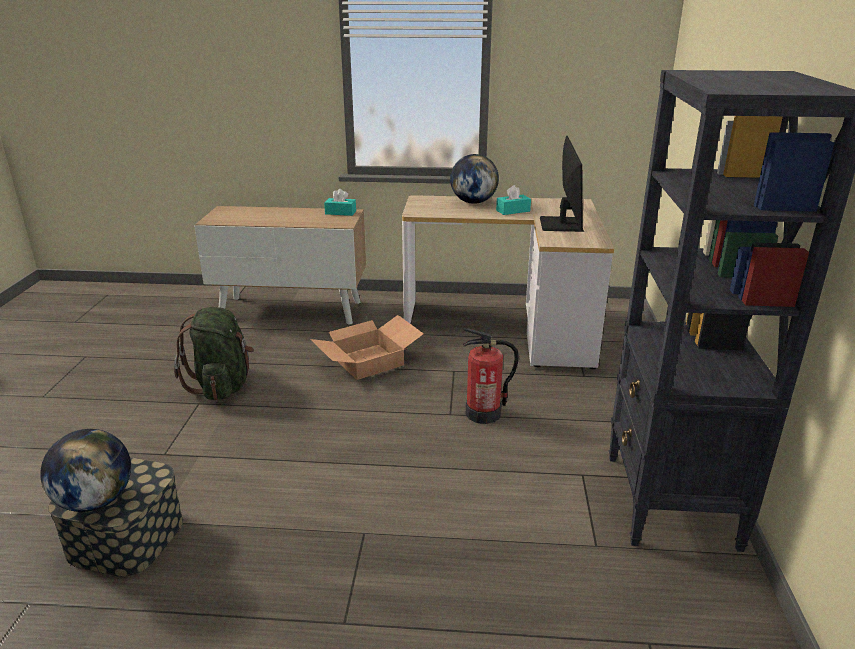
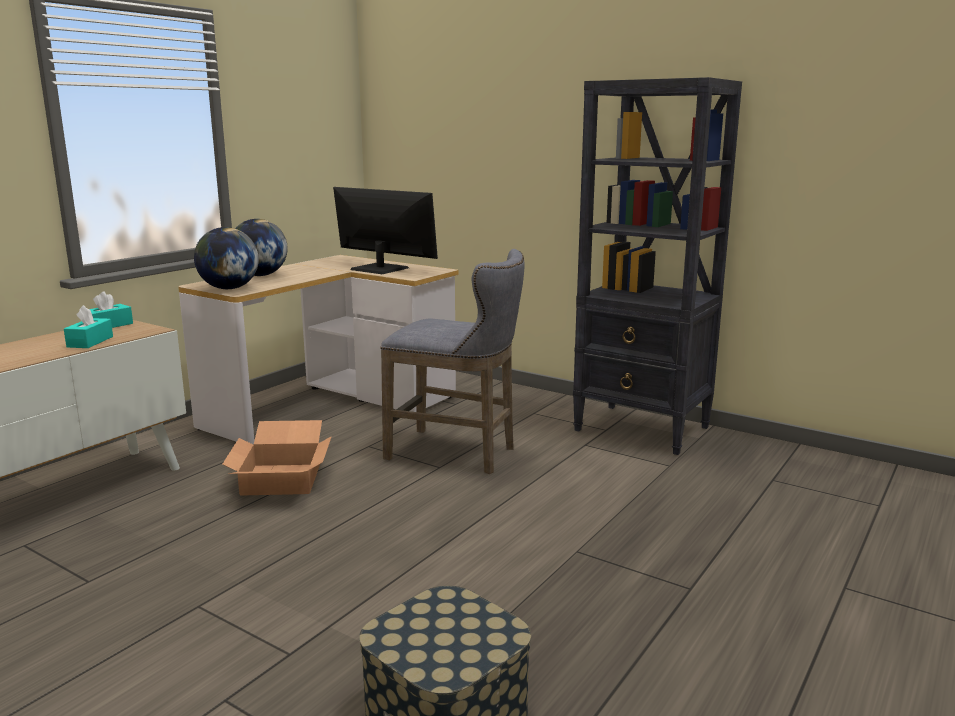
camera: 60 degrees left, 10 degrees down
(95, 501) = (461, 649): globe -> globe (229, 288)
(222, 386) = (181, 580): green backpack -> none
(484, 413) = (458, 453): fire extinguisher -> grey stool
(513, 211) = (314, 271): turquoise tissue box -> turquoise tissue box (90, 342)

